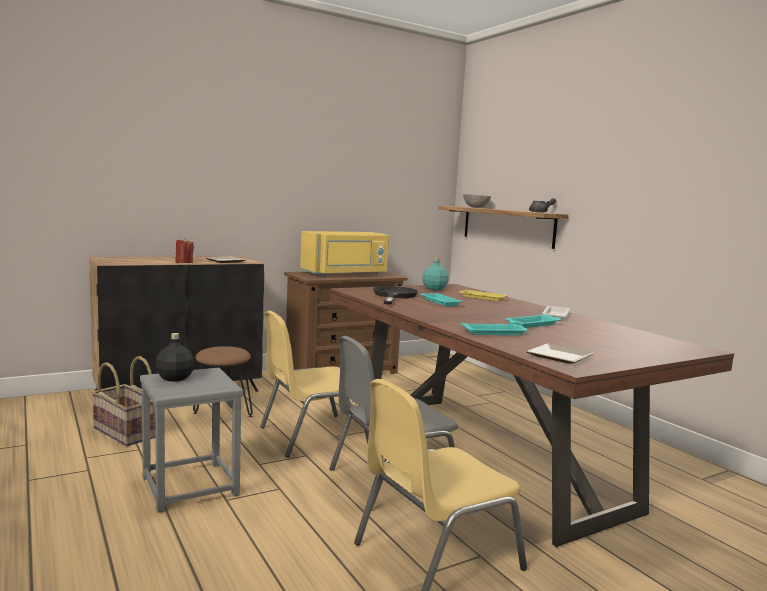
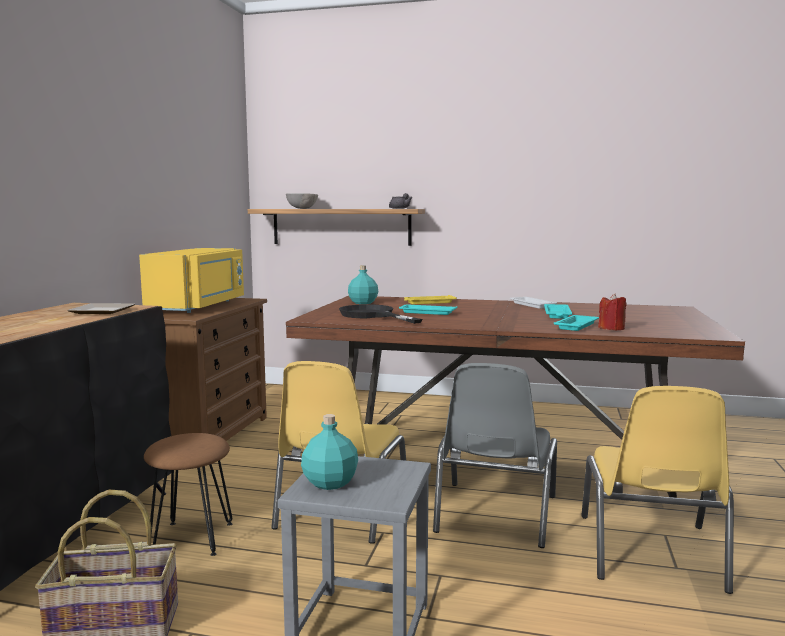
camera: 45 degrees left, 0 degrees up
(175, 378) = (331, 483): black bottle -> turquoise bottle
(184, 262) = (59, 322): red candle -> red candle (611, 328)
(560, 357) = (680, 331): plate -> none

